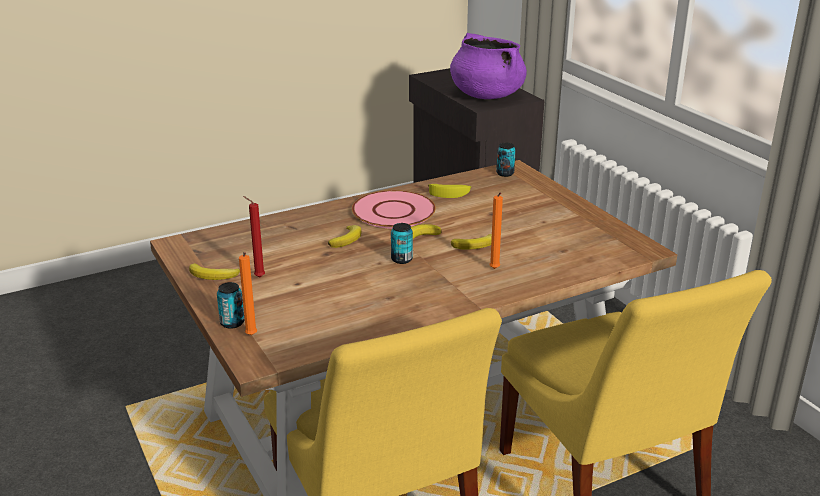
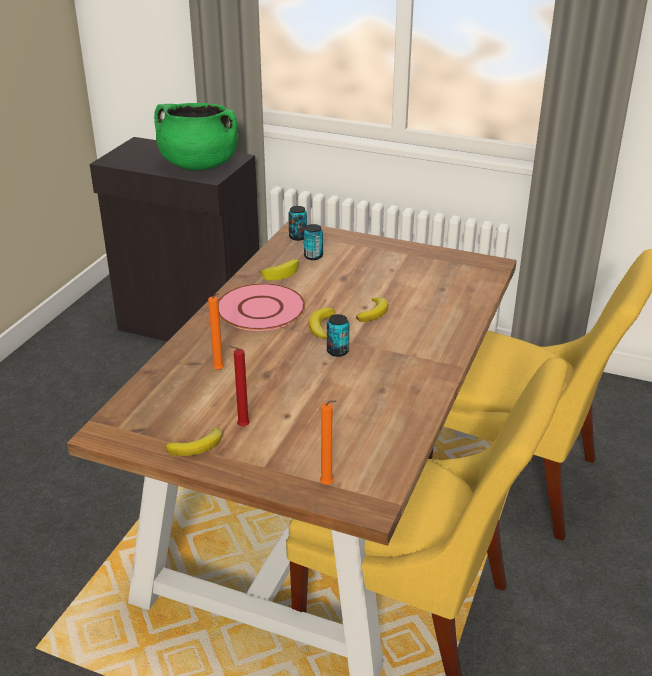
camera: 40 degrees left, 5 degrees up
(232, 323) = (291, 482): can -> can (313, 256)
(347, 239) = (262, 353): banana -> none
(486, 95) = (198, 165): purple cooking pot -> green cooking pot
(494, 269) = (420, 328): orange candle -> orange candle (219, 371)

